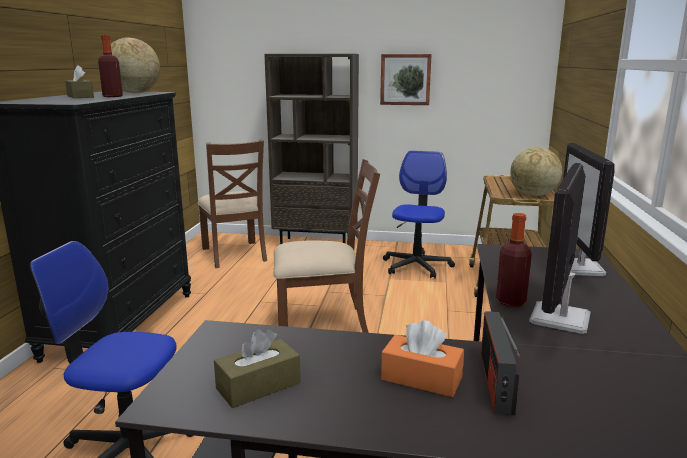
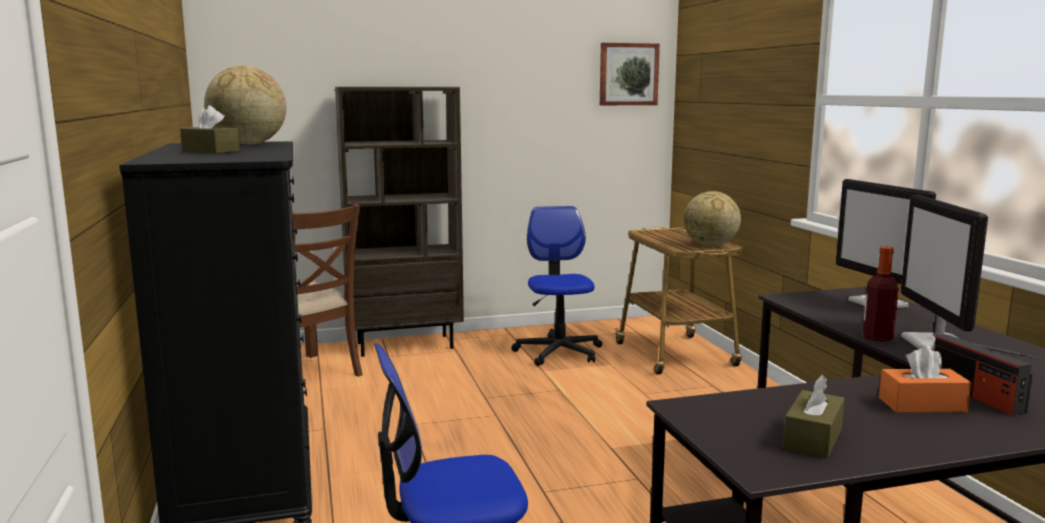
camera: 25 degrees left, 5 degrees down
(112, 96) = (257, 149): bottle -> none
(323, 323) = (523, 434): brown chair -> none
(405, 79) = (508, 119): picture -> picture (628, 74)

